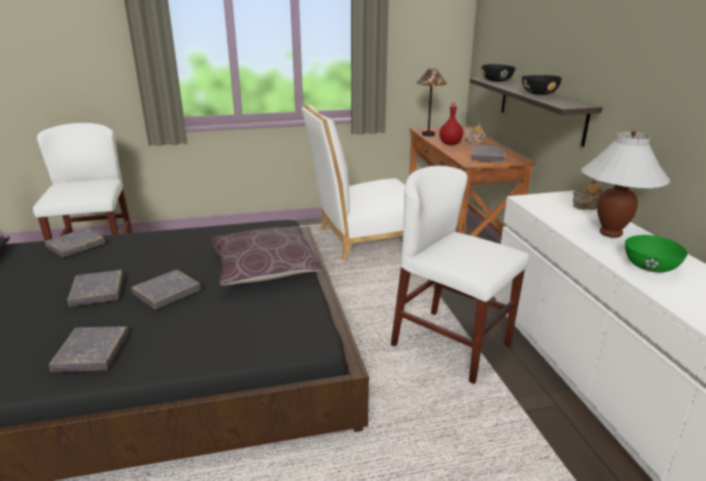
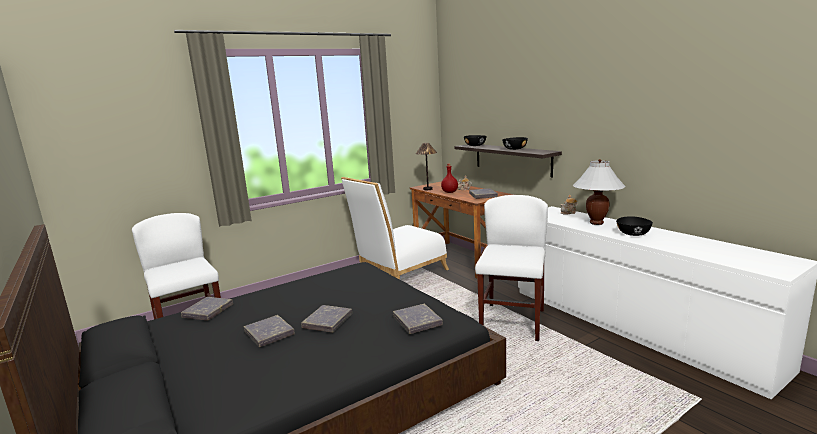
camera: 20 degrees left, 10 degrees down
(92, 353) = (315, 368): grey book -> grey book (417, 321)
(265, 269) = (382, 293): brown pillow -> none
(451, 345) = (512, 322): white chair -> white chair turned 90 degrees clockwise
(650, 267) = (633, 234): green bowl -> black bowl

